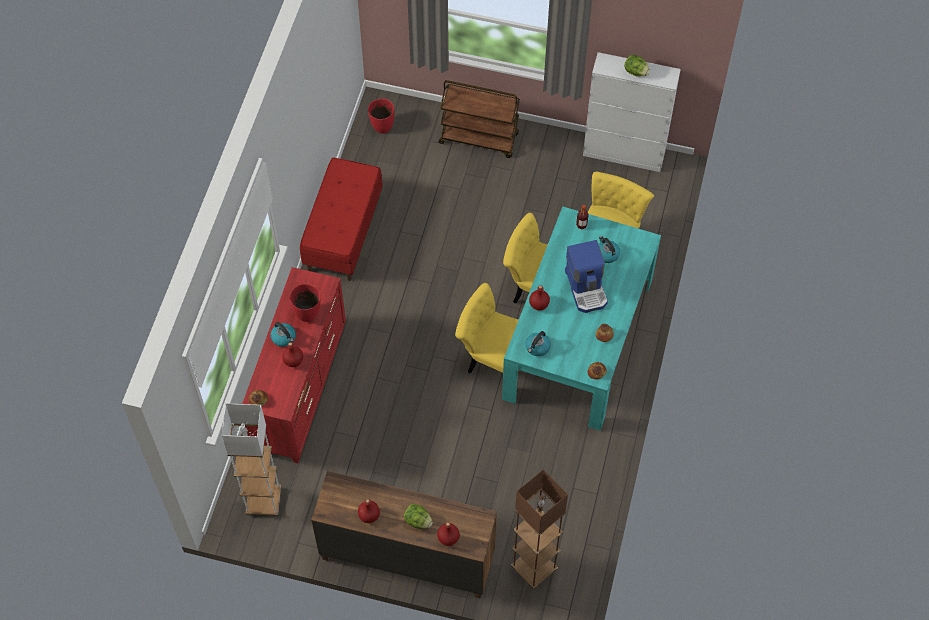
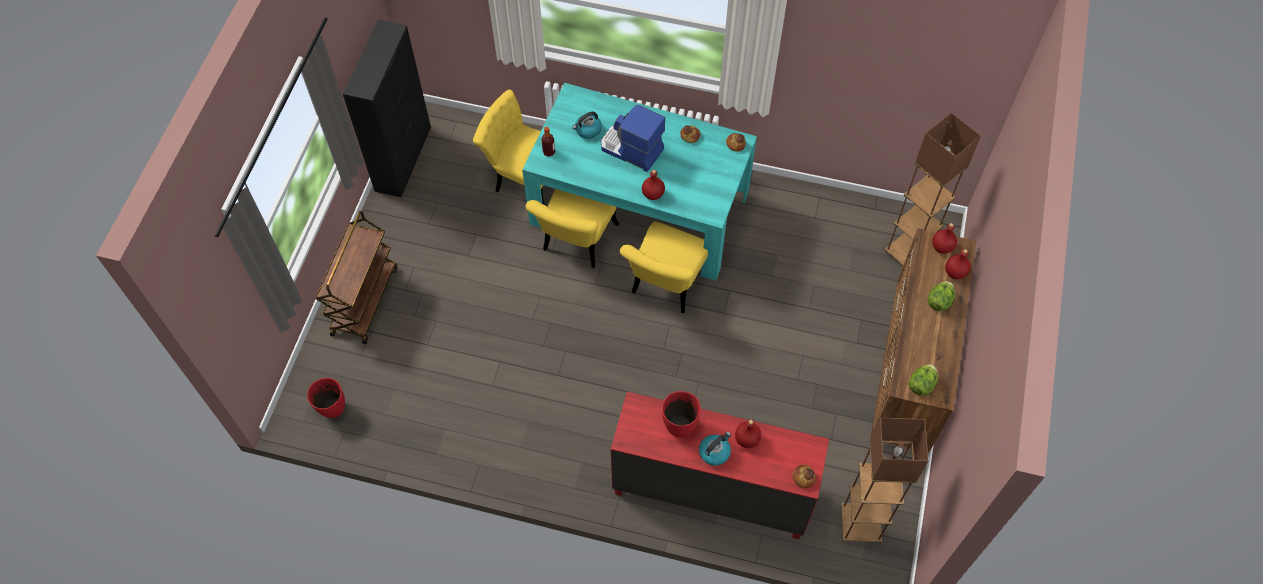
camera: 90 degrees left, 0 degrees up
(264, 501) = (860, 525): white floor lamp -> brown floor lamp
(343, 233) = (490, 450): red bench -> none
(369, 515) = (939, 349): red bottle -> red bottle (942, 247)
(537, 347) = (707, 196): kettle -> none
(587, 288) = (631, 149): coffee machine -> coffee machine turned 135 degrees counterclockwise
(624, 154) = (403, 158): white cabinet -> black cabinet
(635, 72) = (377, 59): lettuce -> lettuce (921, 385)

